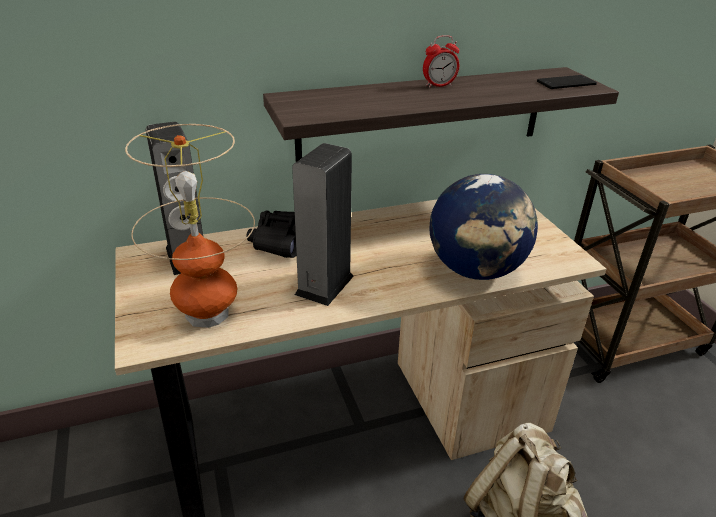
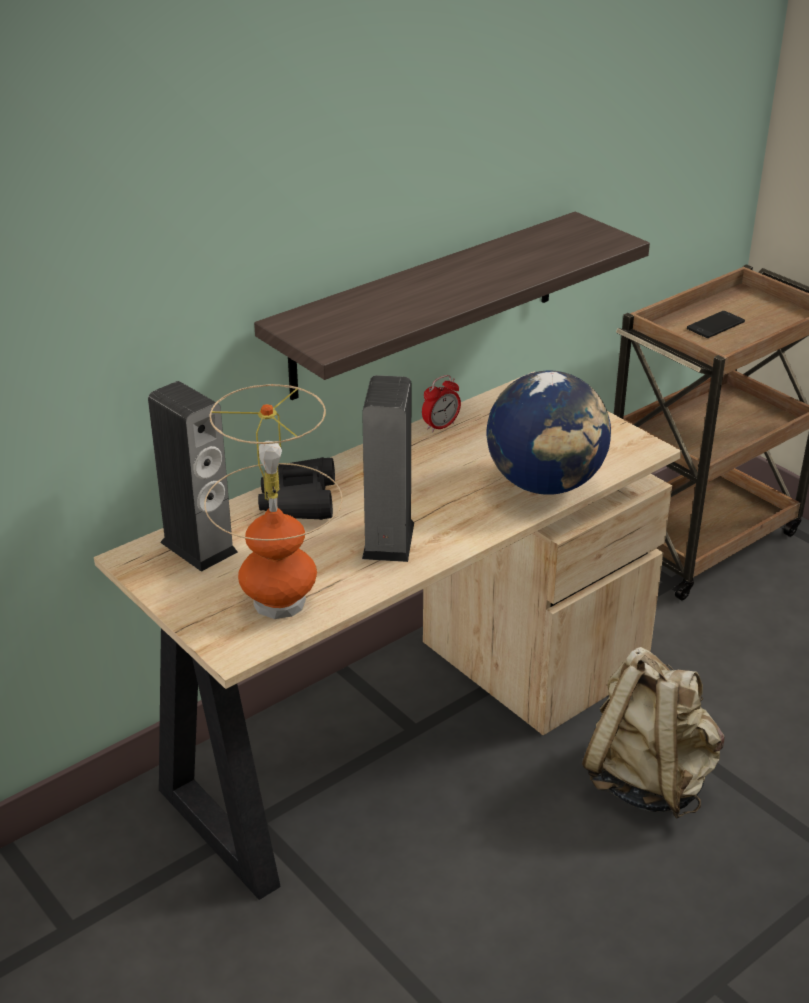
camera: 20 degrees left, 0 degrees up
(439, 85) = (450, 270): alarm clock -> alarm clock (440, 426)
(566, 83) = (588, 239): phone -> phone (715, 325)

